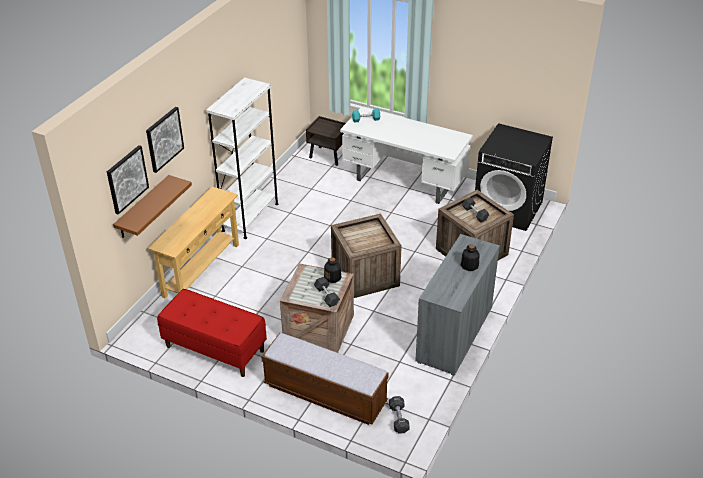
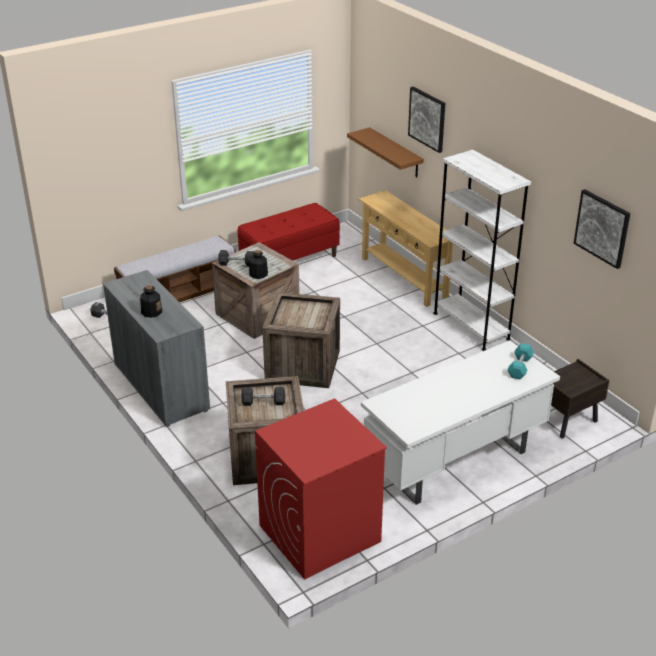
camera: 120 degrees right, 5 degrees down
(127, 179) = (388, 106): picture -> picture (602, 228)
(508, 209) = (319, 534): black washing machine -> red washing machine

